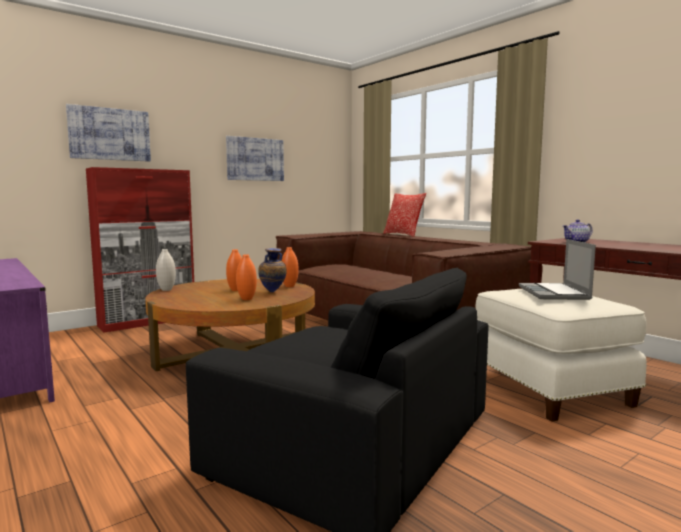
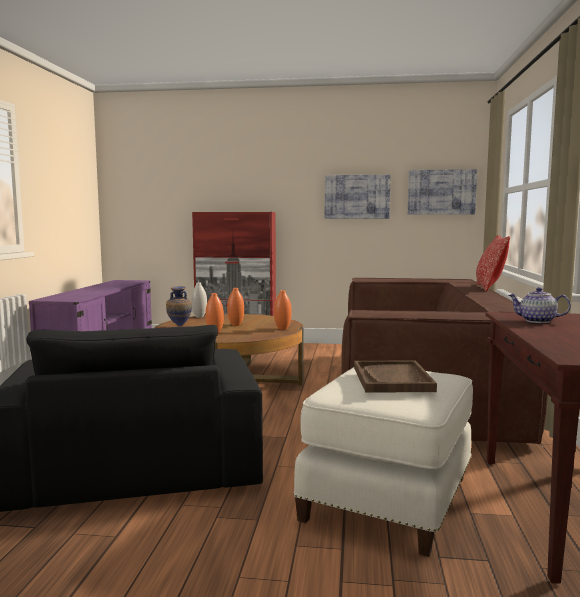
camera: 45 degrees right, 0 degrees up
(110, 134) = (220, 183): picture -> picture (441, 192)
(272, 292) = (250, 331): vase -> vase (179, 326)
(554, 293) = (392, 379): laptop -> brown tray

